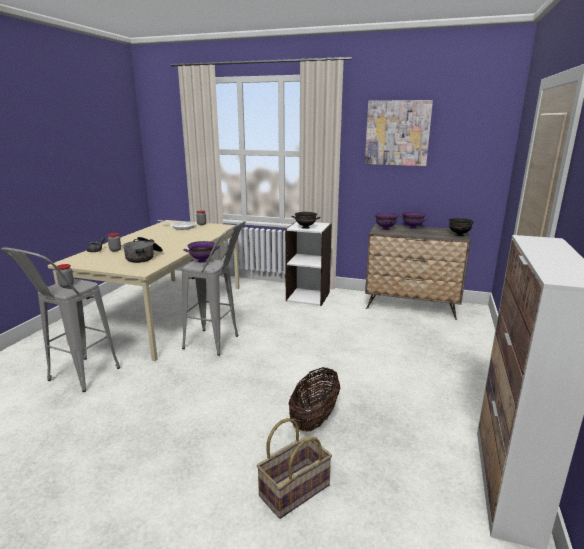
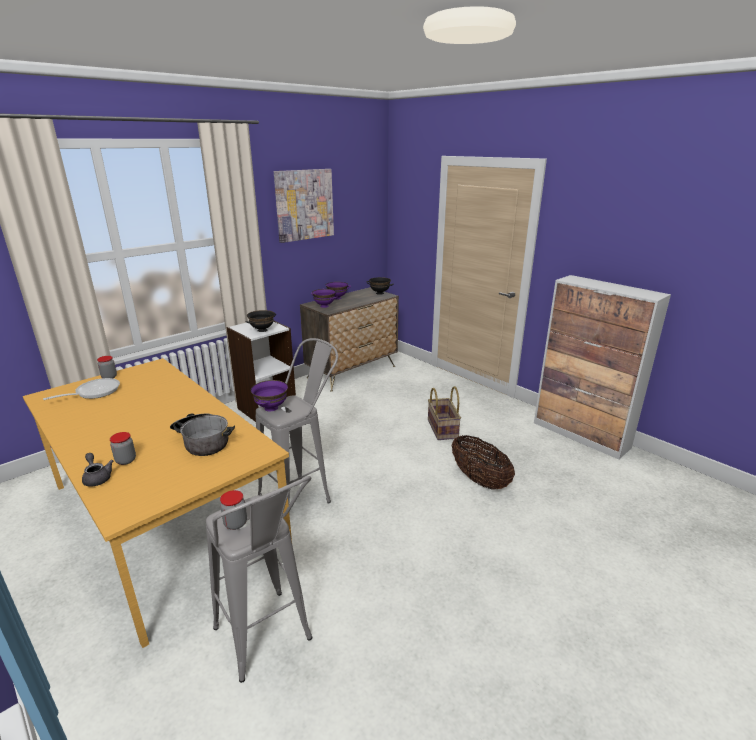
camera: 60 degrees left, 5 degrees up
(165, 312) = (163, 519): beige dining table -> orange dining table
(294, 489) = (556, 518): basket -> basket (441, 429)

